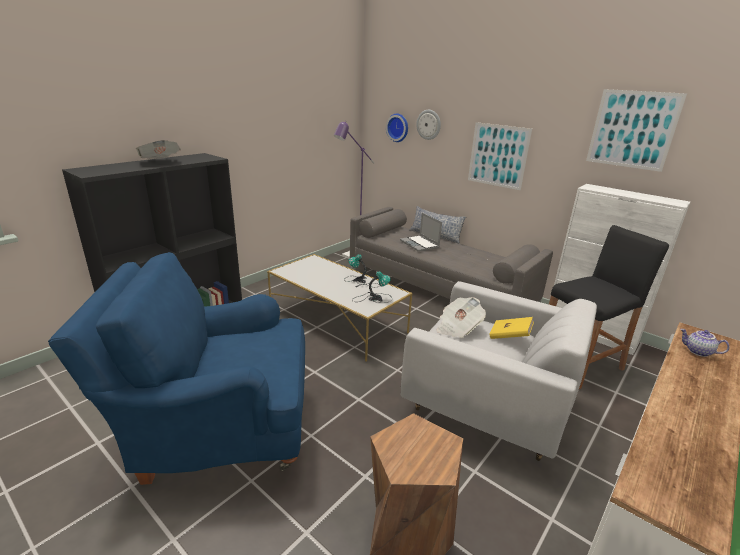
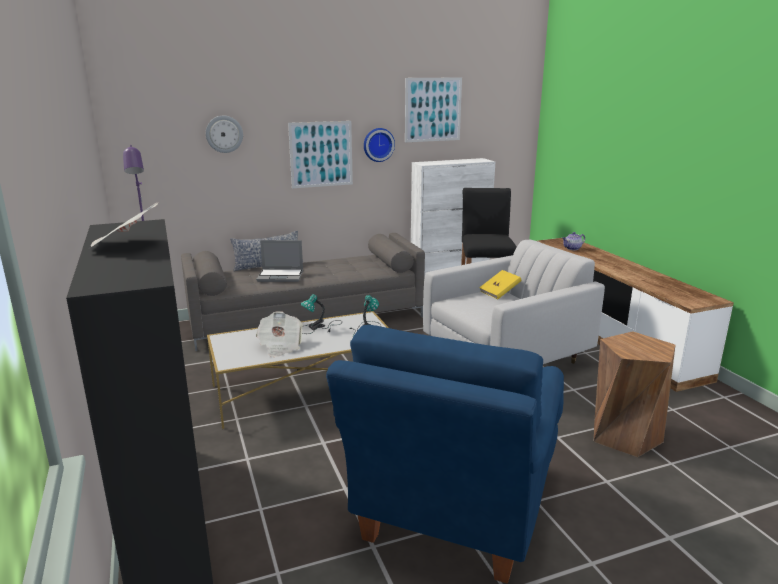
camera: 60 degrees left, 5 degrees down
(398, 127) = (175, 145): wall clock -> wall clock (378, 144)
(458, 328) = (472, 305): newspaper -> newspaper (280, 346)

